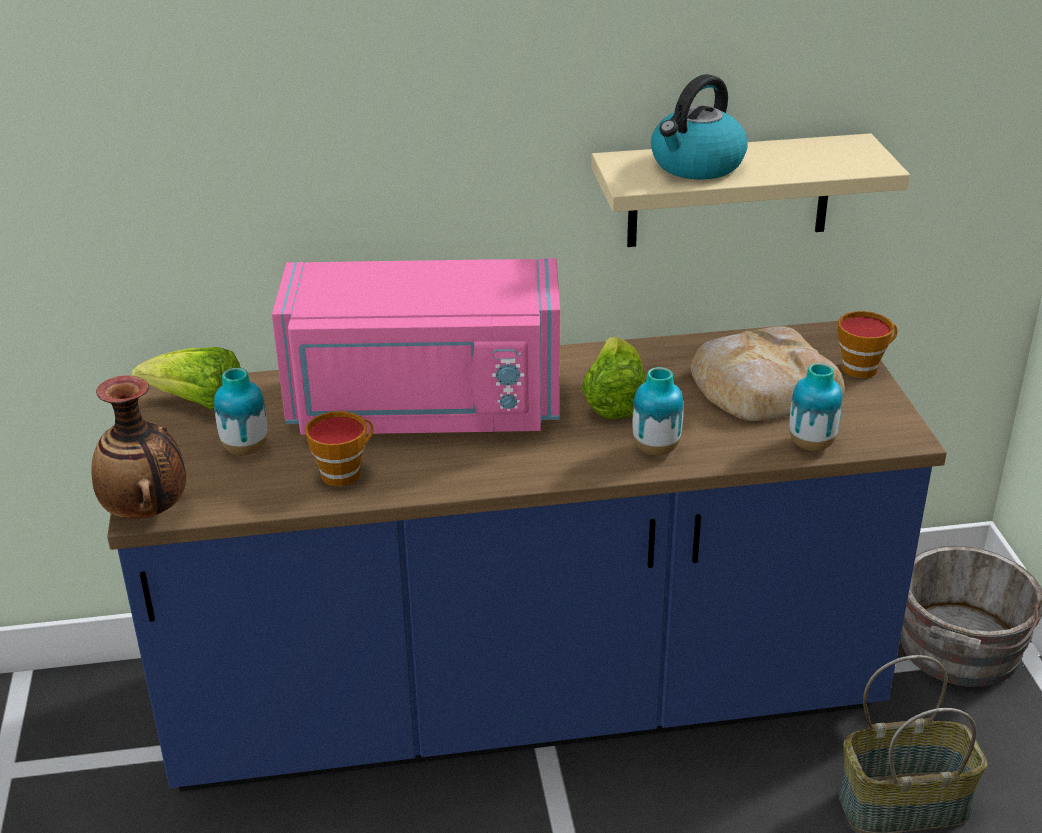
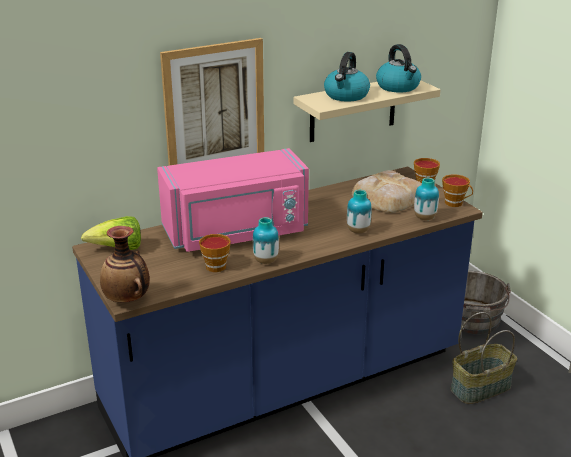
camera: 20 degrees left, 5 degrees down
(245, 449) = (158, 264): vase -> vase (265, 261)
(417, 160) = (214, 108): none -> picture
(614, 401) = (325, 215): lettuce -> none
(822, 158) = (398, 87): none -> kettle
(899, 422) = (456, 203): none -> cup

